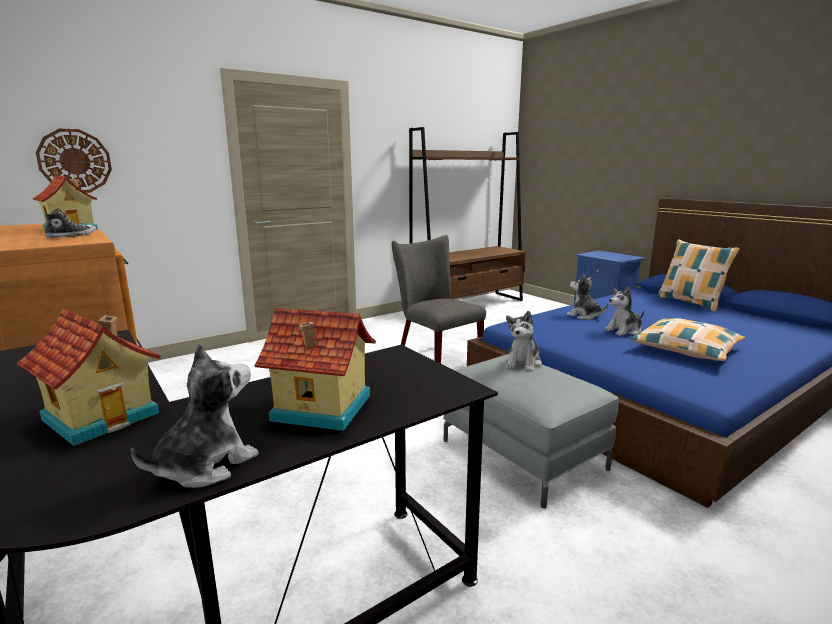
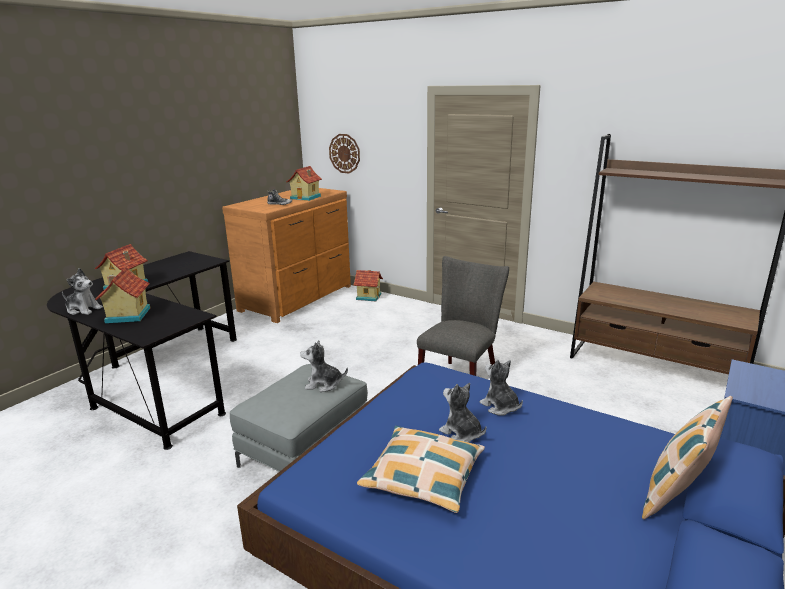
camera: 70 degrees right, 5 degrees up
(175, 365) = (368, 296): none -> toy house
(584, 316) = (500, 407): plush toy -> plush toy turned 60 degrees counterclockwise

